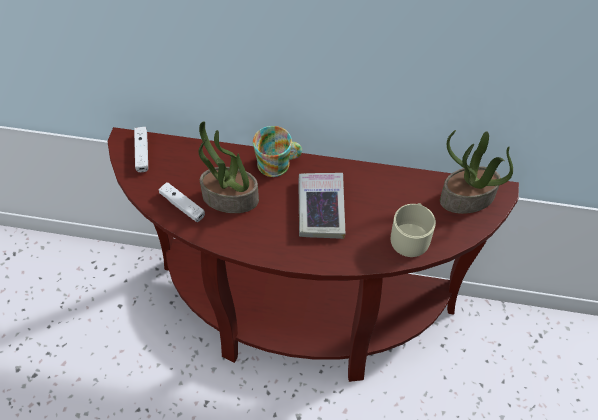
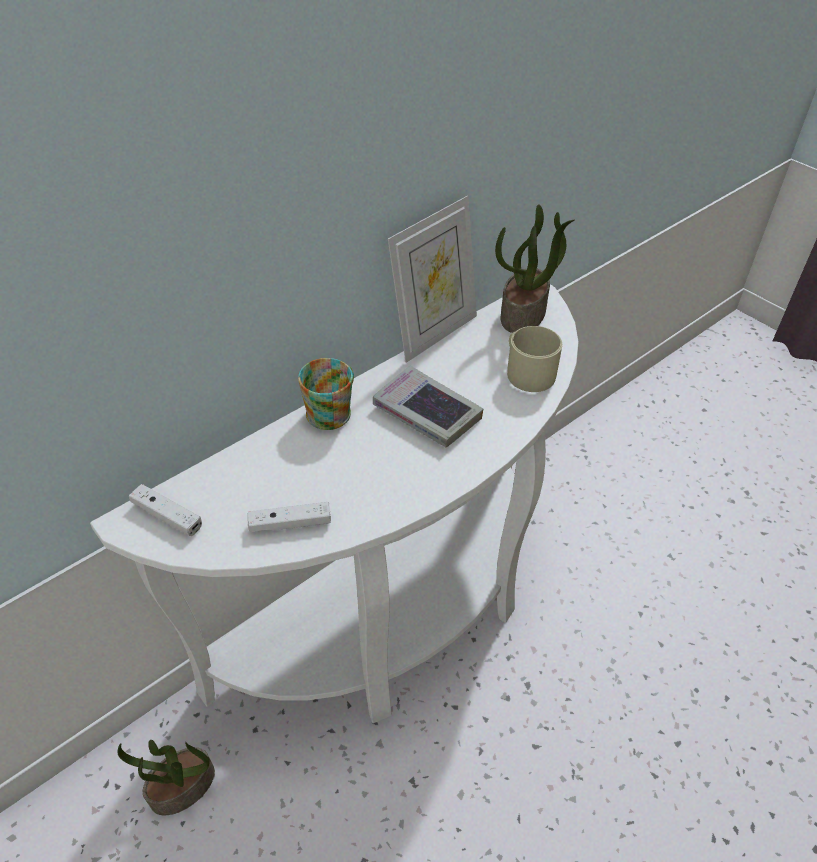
camera: 50 degrees left, 10 degrees down
(229, 199) = (330, 476): potted plant -> potted plant (183, 788)
(300, 319) = (400, 615): brown console table -> white console table
(394, 165) = (434, 333): none -> picture frame

